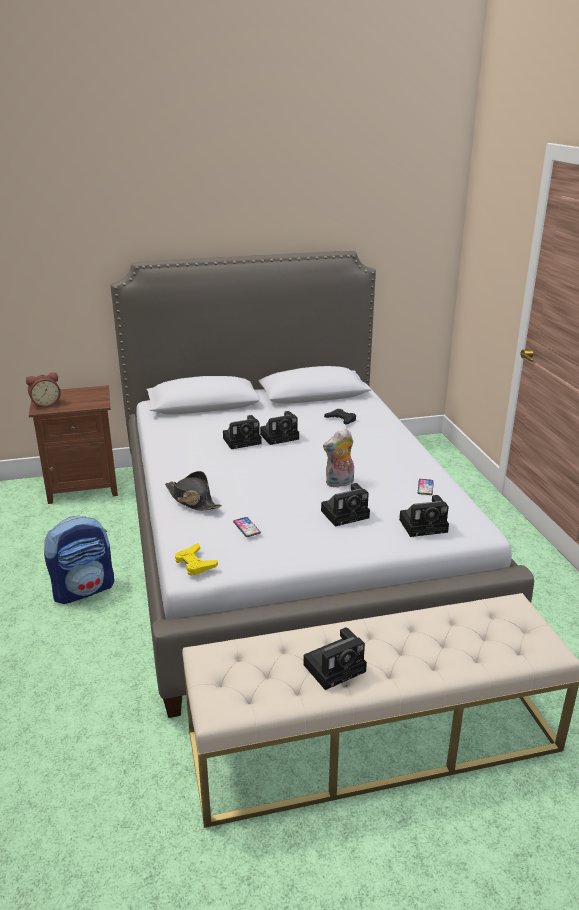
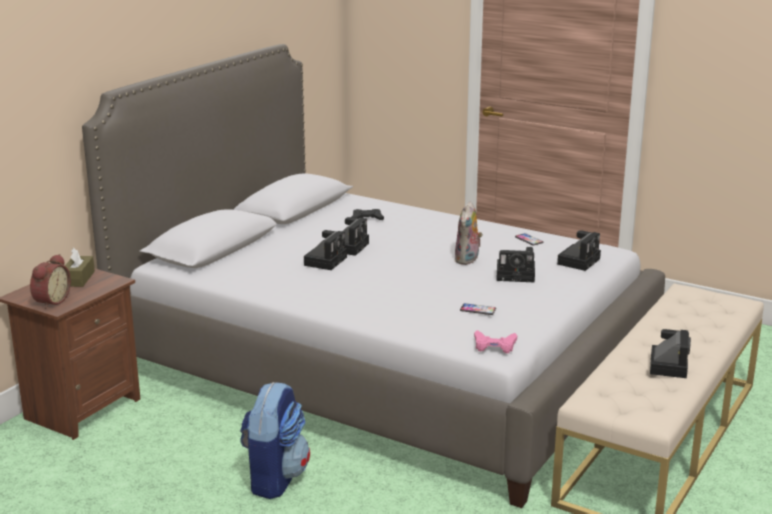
camera: 45 degrees left, 5 degrees down
(87, 395) = (78, 278): none -> brown tissue box
(192, 500) = (393, 312): black hat -> none
(195, 563) = (494, 346): yellow game controller -> pink game controller
(346, 513) = (517, 275): camera -> camera turned 75 degrees clockwise

